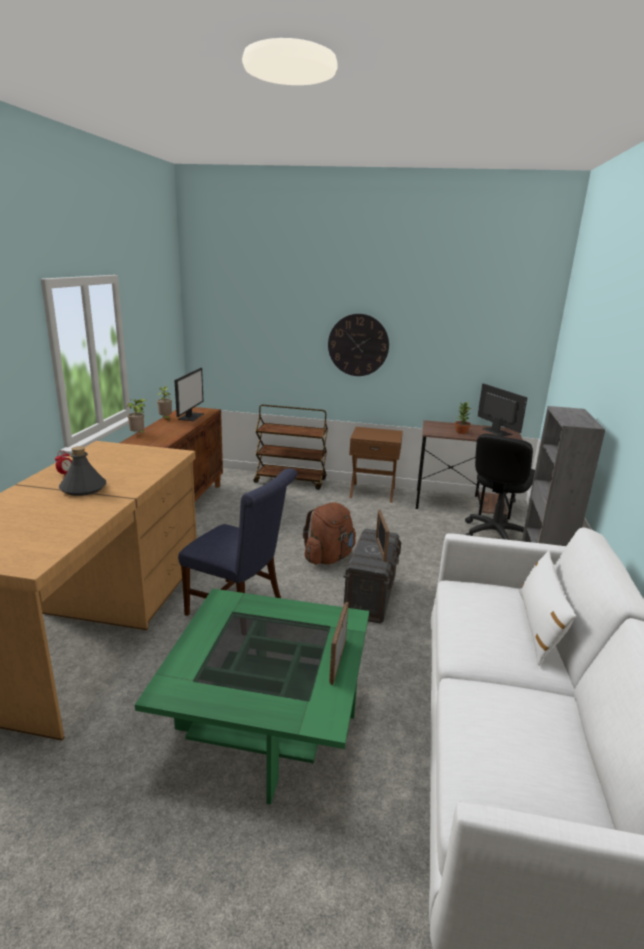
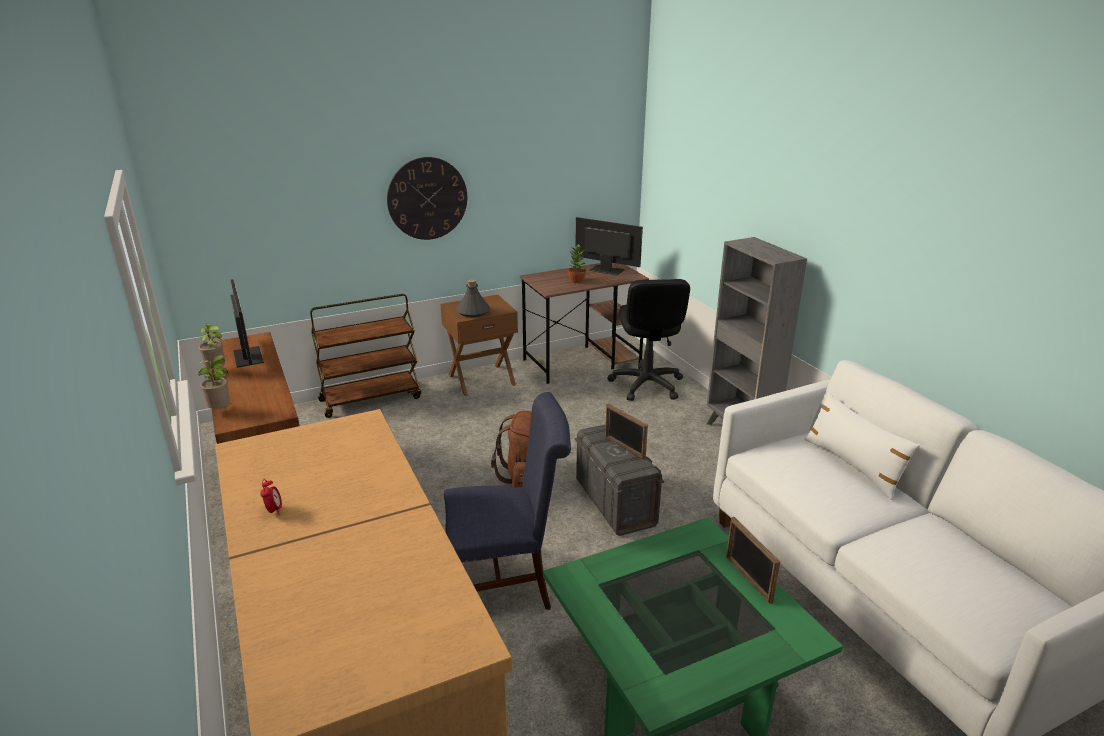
camera: 35 degrees left, 5 degrees up
(83, 488) = (340, 520): grey bottle -> grey bottle (473, 312)

